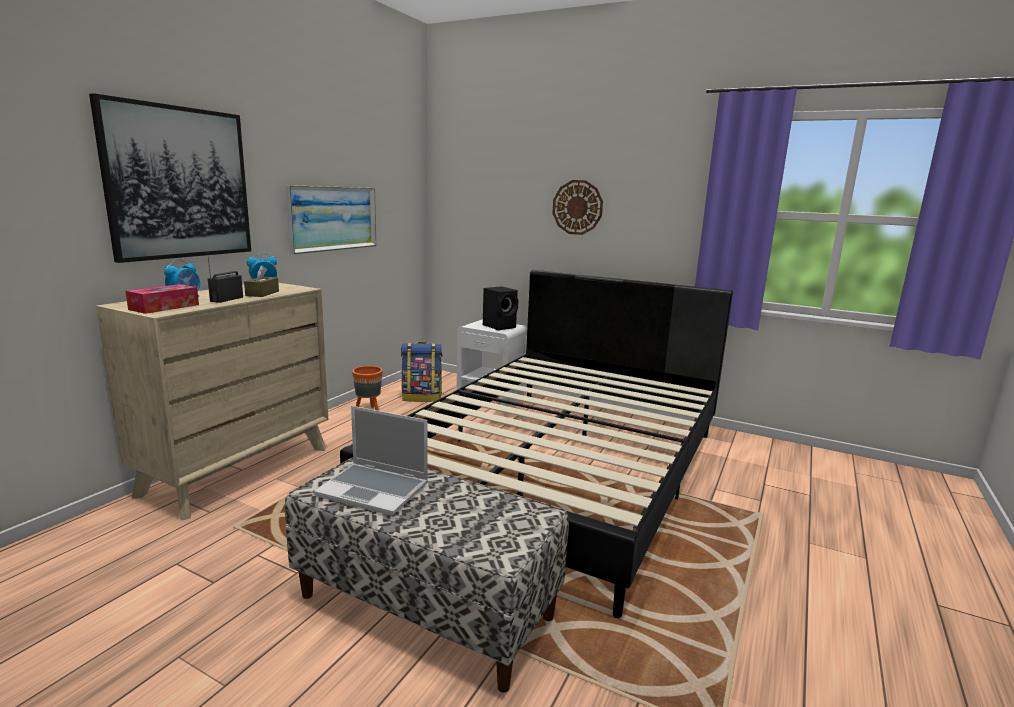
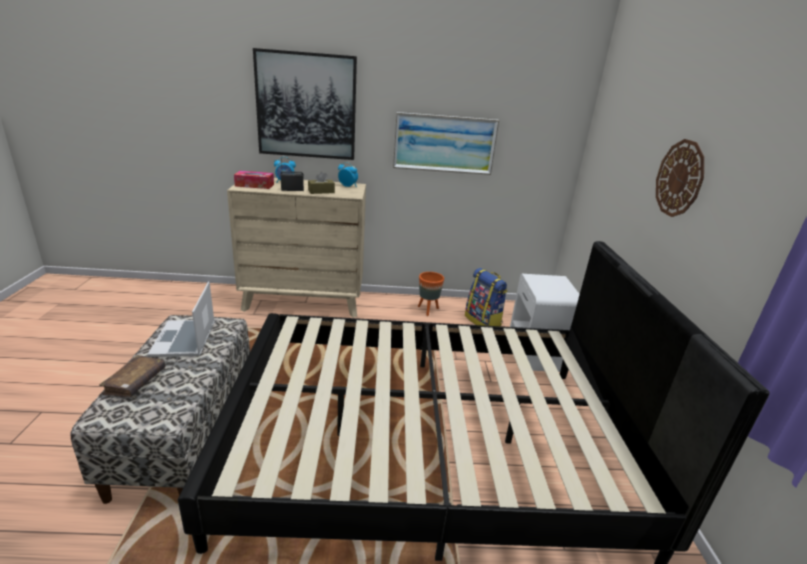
camera: 60 degrees right, 10 degrees up
(444, 529) = (135, 382): none -> brown book
(500, 326) = (555, 289): black speaker -> none

